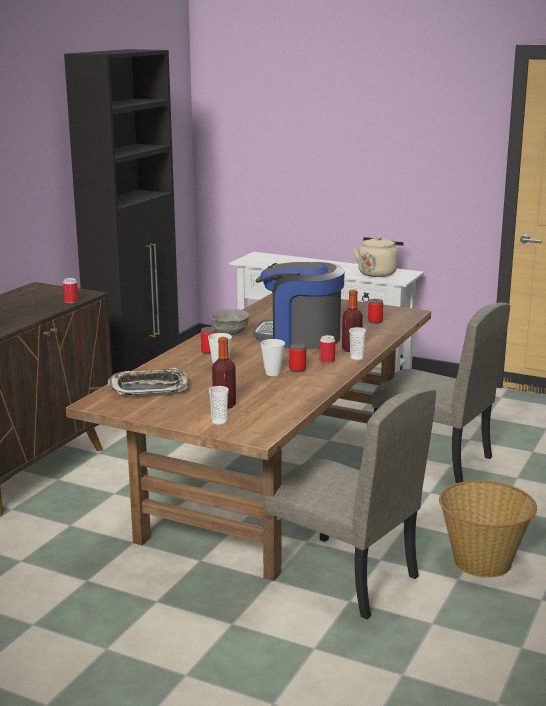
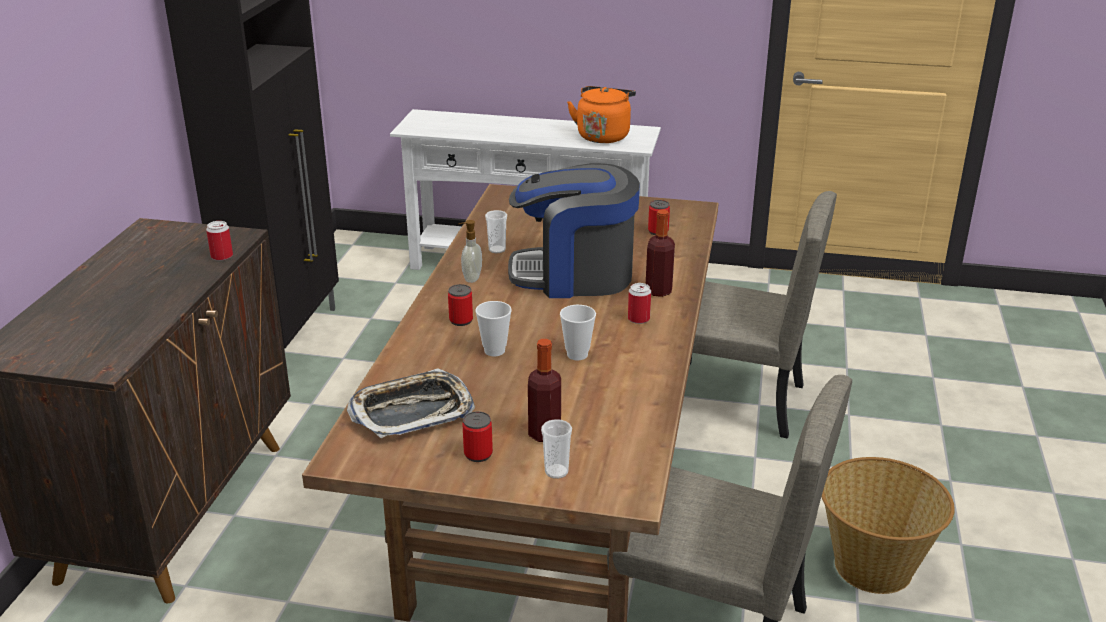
camera: 15 degrees left, 10 degrees up
(230, 333) = (471, 278): grey bowl -> soap dispenser
(297, 369) = (607, 341): can -> can (478, 454)
(356, 358) = (675, 307): cup -> cup (497, 250)
(378, 273) = (603, 135): beige kettle -> orange kettle

